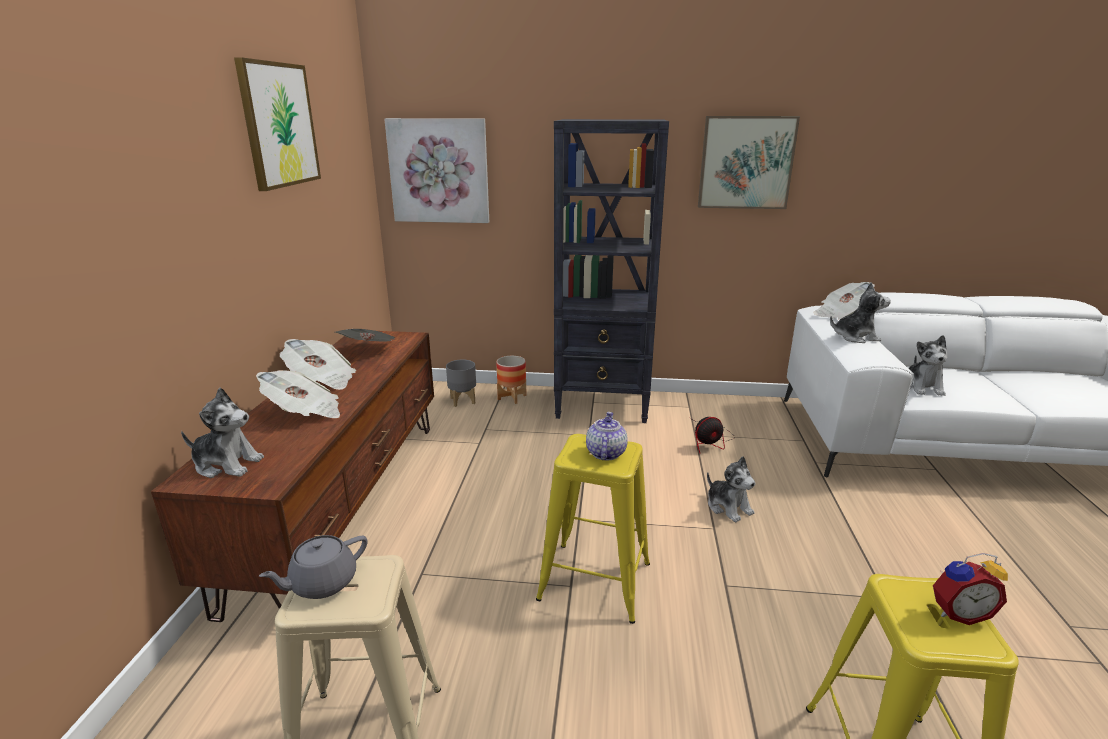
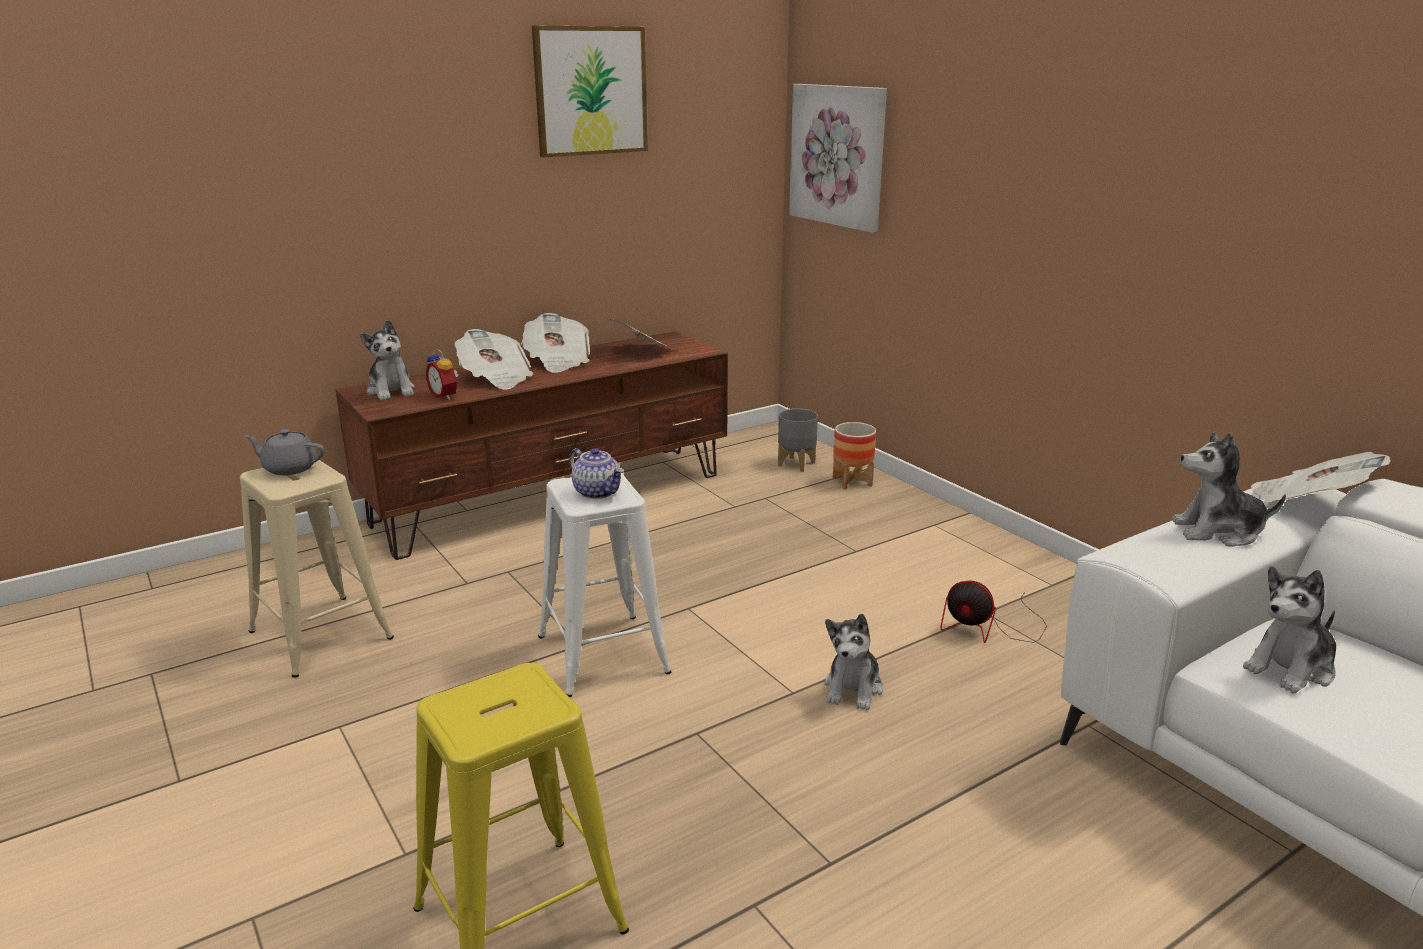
camera: 50 degrees right, 0 degrees up
(595, 581) = (603, 654): yellow stool -> white stool
(603, 405) = (939, 533): black bookcase -> none
(605, 453) = (598, 492): teapot -> teapot turned 75 degrees clockwise
(746, 163) = (1215, 184): picture -> none
(855, 337) = (1218, 532): plush toy -> plush toy turned 135 degrees clockwise
(958, 612) = (513, 717): alarm clock -> alarm clock (445, 396)

